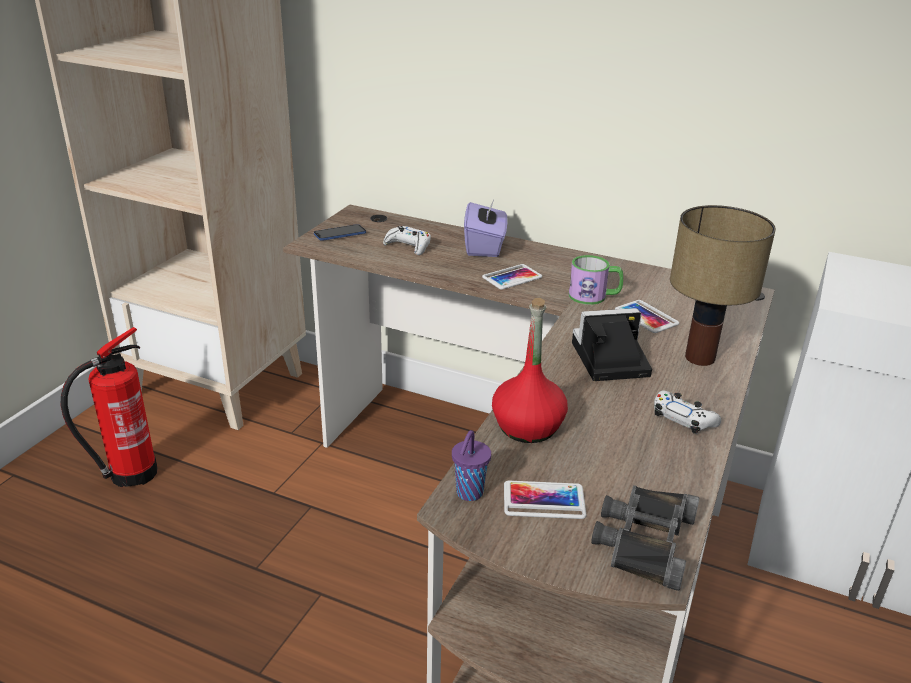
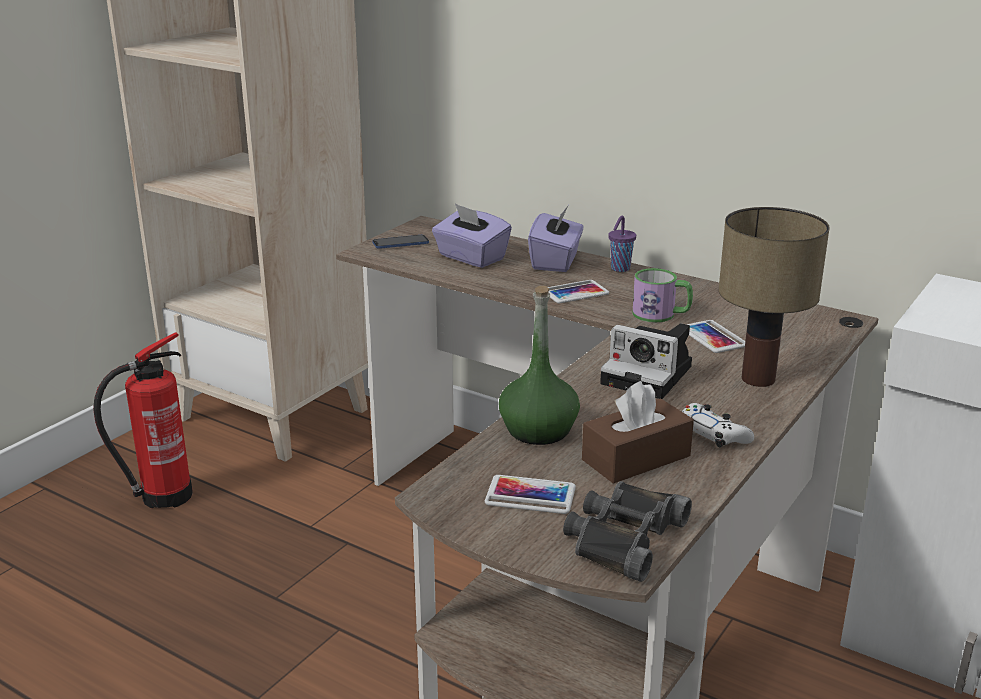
camera: 10 degrees right, 5 degrees down
(408, 246) = (471, 258): white game controller -> purple tissue box
(468, 494) = (453, 484): purple cup -> purple cup (619, 269)
(528, 427) = (538, 430): red bottle -> green bottle
(607, 360) = (650, 375): camera -> camera turned 150 degrees counterclockwise
(625, 450) = (636, 458): none -> brown tissue box

